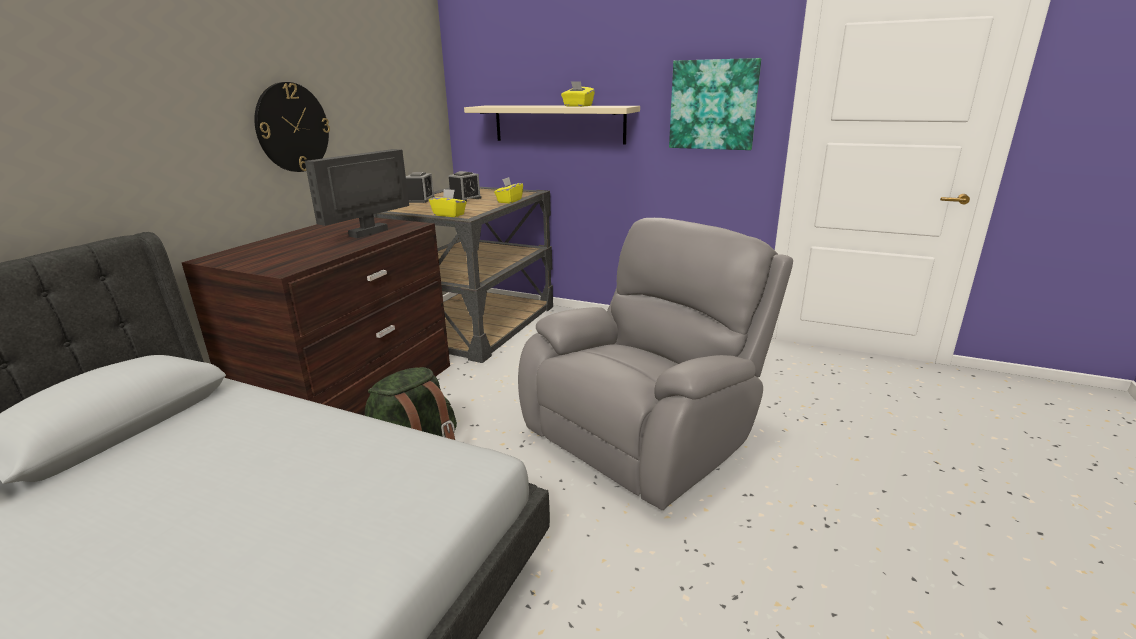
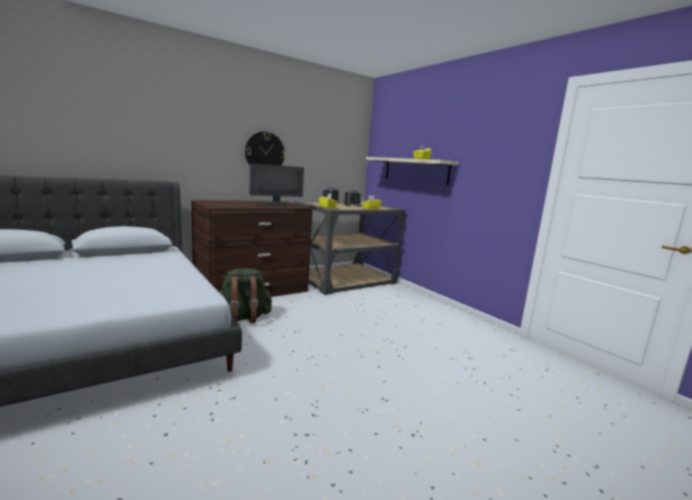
camera: 30 degrees right, 10 degrees down
(644, 435) = (363, 351): grey armchair -> none
(713, 105) = (500, 163): picture -> none

